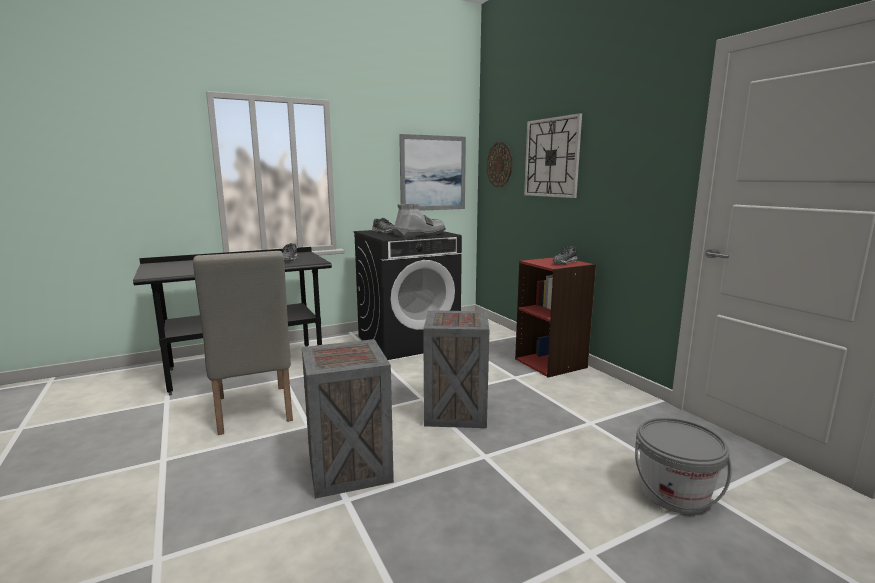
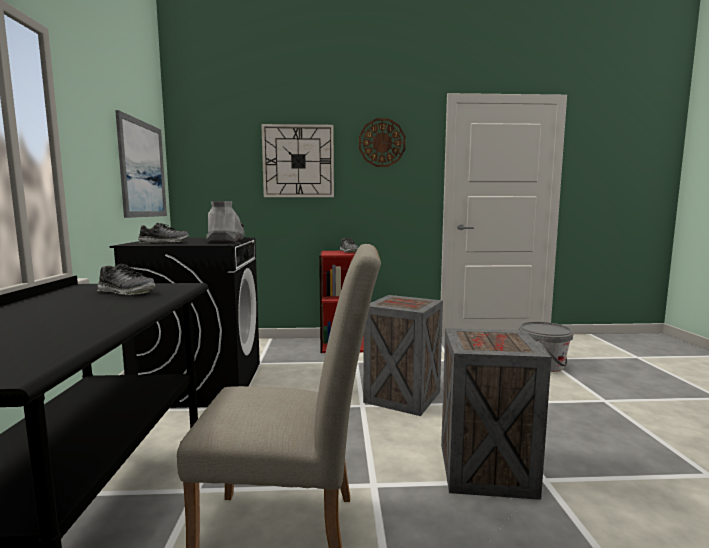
camera: 65 degrees left, 5 degrees down
(499, 165) = (213, 166): wall clock -> wall clock (382, 143)

